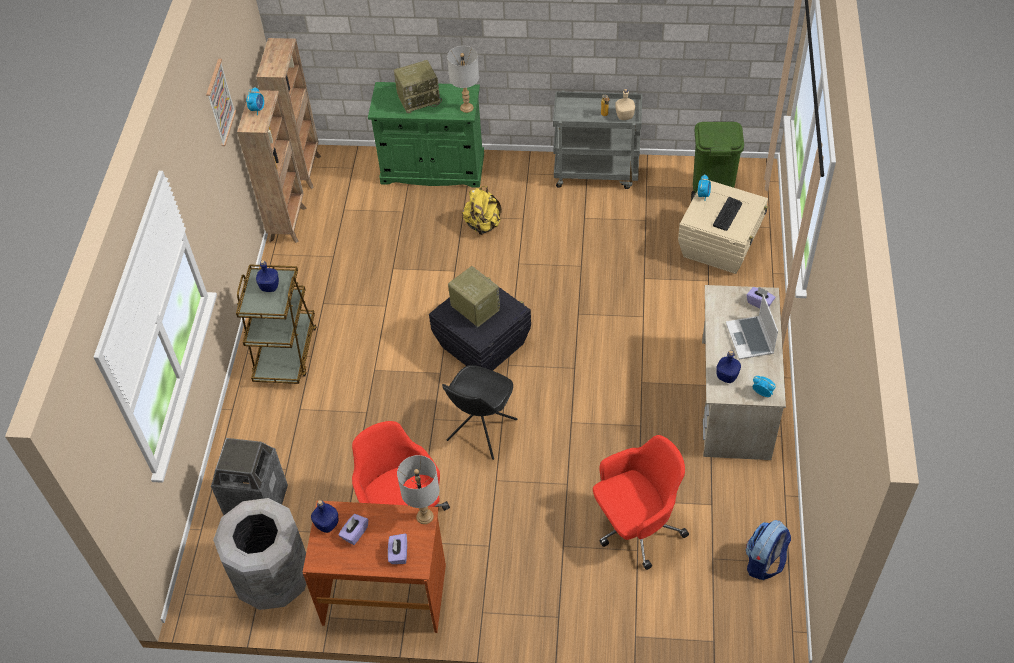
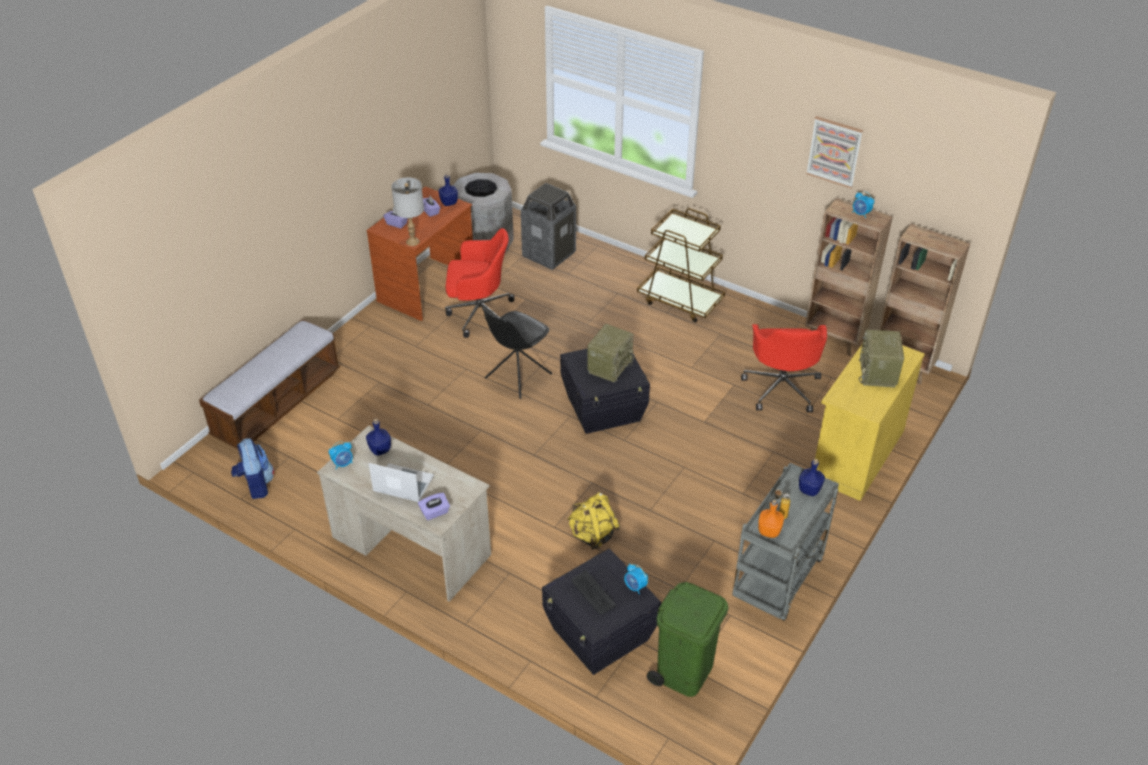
camera: 115 degrees right, 10 degrees down
(270, 287) = (691, 234): blue bottle -> blue bottle (809, 490)
(432, 169) = (856, 454): green cabinet -> yellow cabinet
(466, 108) = (844, 401): grey table lamp -> none
(474, 308) = (609, 366): radio -> radio turned 45 degrees counterclockwise
(481, 431) = (517, 377): black chair -> black chair turned 105 degrees counterclockwise
(483, 225) = (752, 461): yellow backpack -> yellow backpack (592, 535)
(624, 116) = (769, 531): beige bottle -> orange bottle
(636, 526) = (356, 426): red office chair -> red office chair (782, 387)
(655, 620) = (277, 404): none -> bench
(720, 246) = (600, 635): beige storage box -> black storage box

